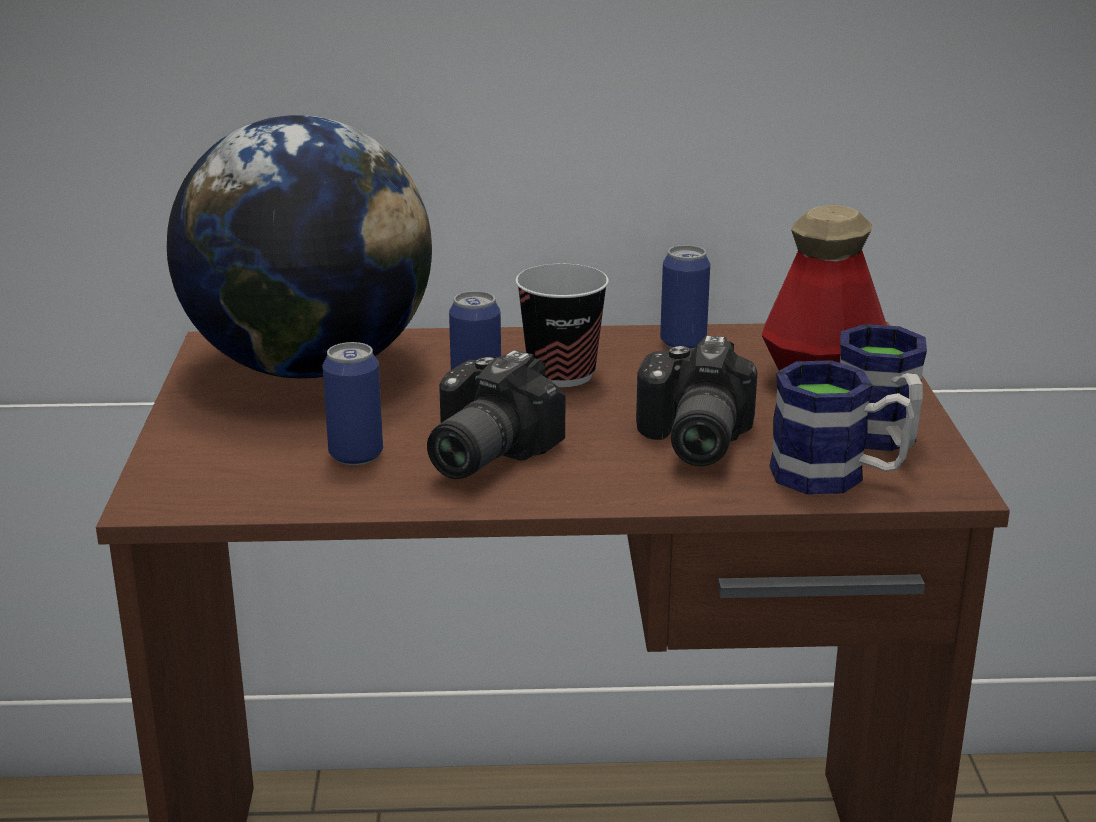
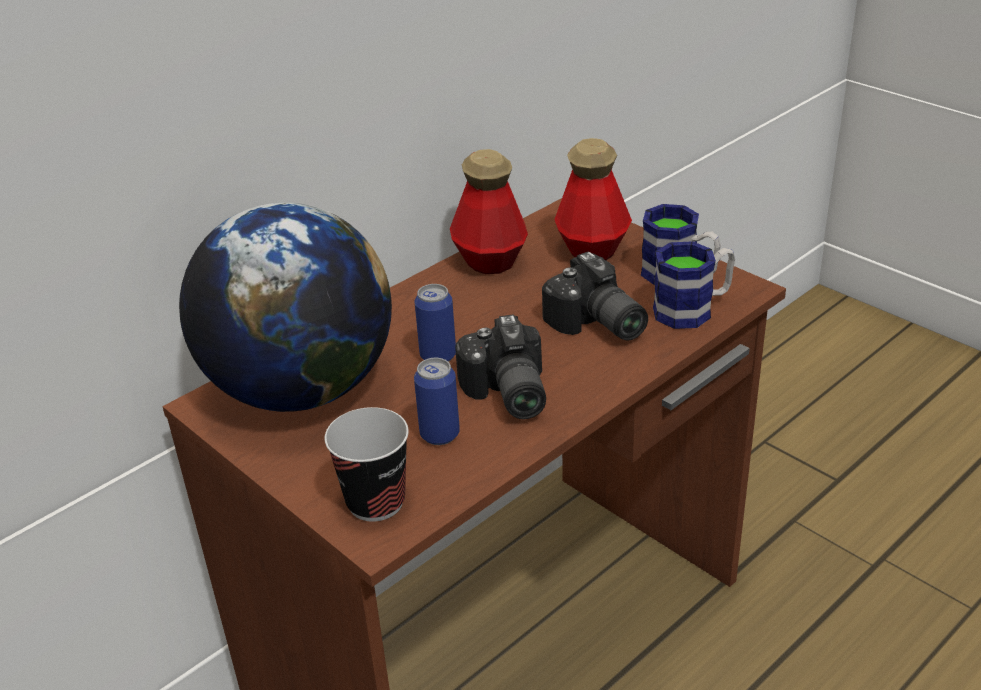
camera: 40 degrees left, 10 degrees up
(561, 374) = (460, 316): cup -> cup (376, 502)
(683, 343) = (490, 260): can -> bottle

